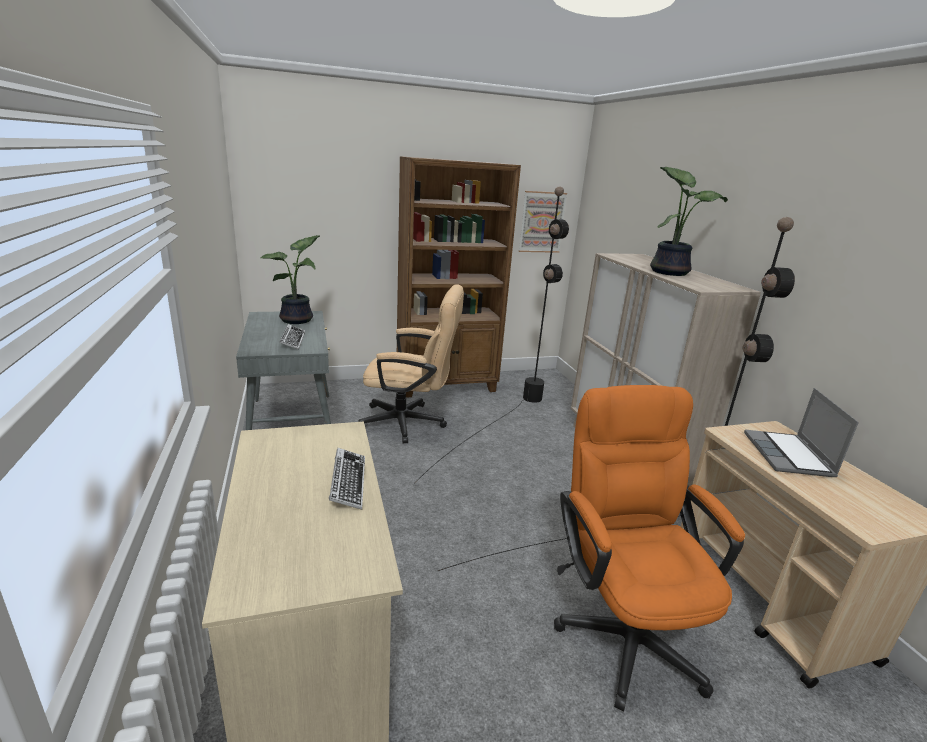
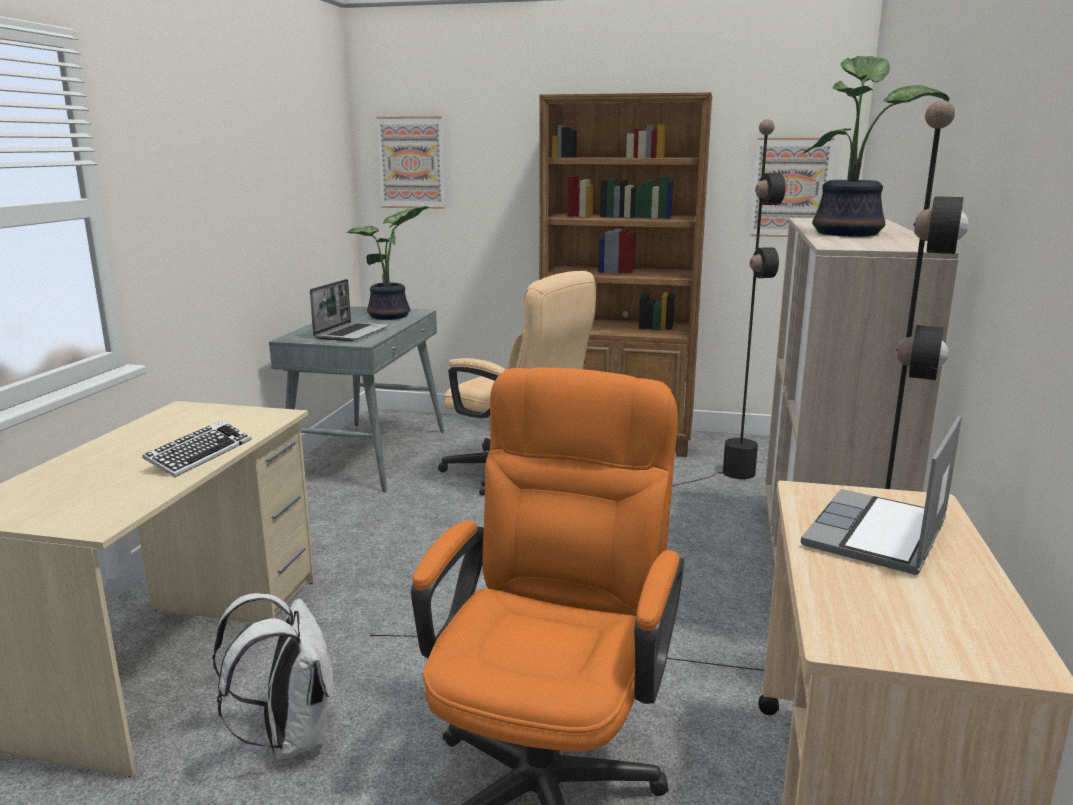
camera: 30 degrees right, 5 degrees down
(285, 197) = (411, 163): none -> picture
(292, 340) = (352, 333): keyboard -> laptop
(463, 666) = (290, 738): none -> white backpack

